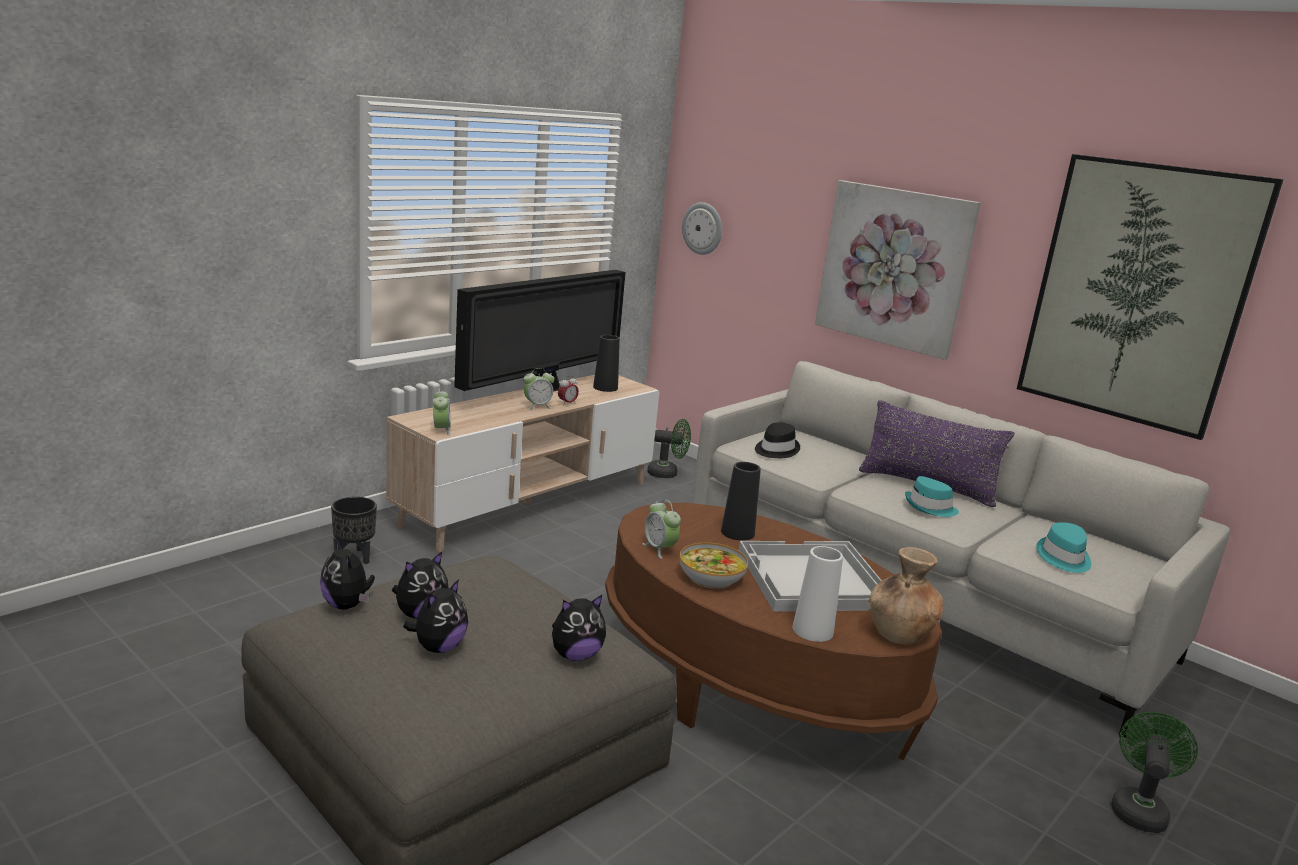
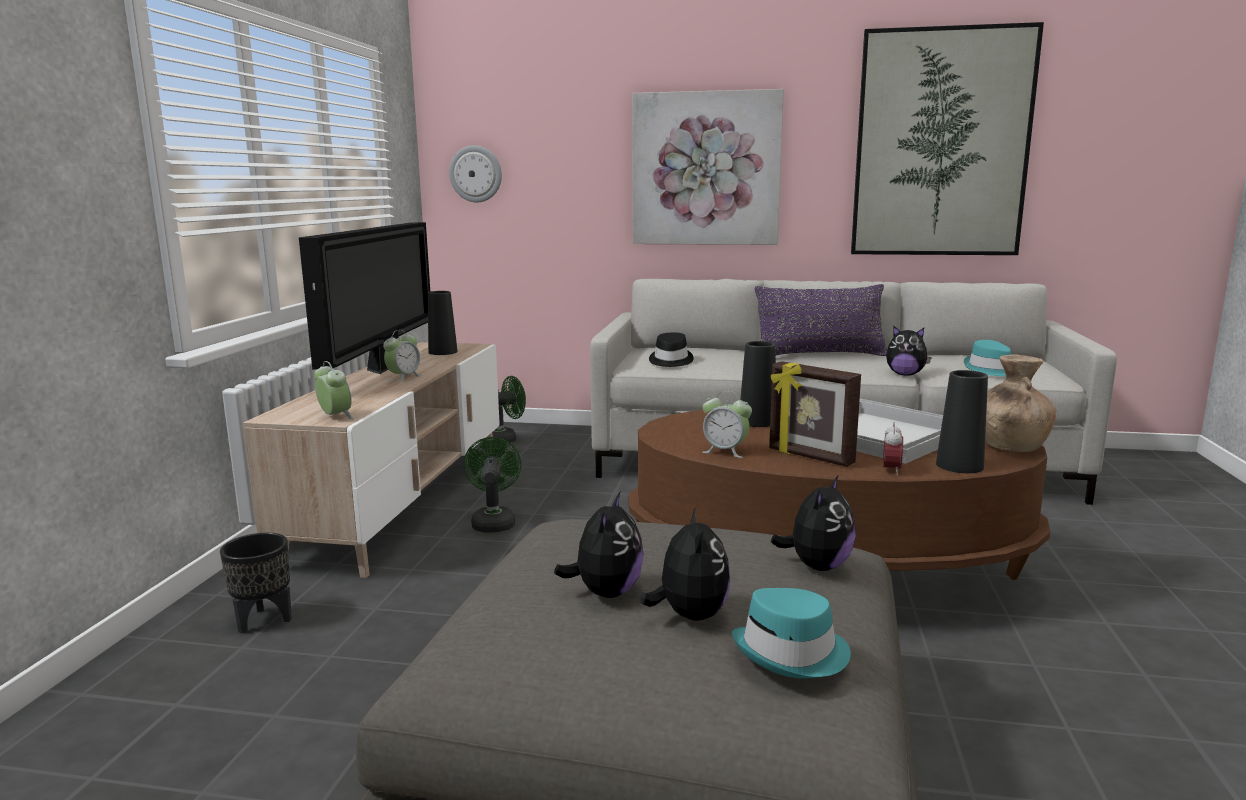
camera: 30 degrees left, 5 degrees down
(347, 605) = (492, 622): plush toy -> plush toy (905, 374)
(567, 403) = (430, 369): alarm clock -> alarm clock (891, 471)
(711, 577) = (810, 457): bowl -> picture frame
(812, 630) = (959, 466): white vase -> black vase
(930, 507) = (852, 366): turquoise hat -> turquoise hat (792, 653)
(1138, 809) = (1175, 545): green fan -> green fan (493, 521)

